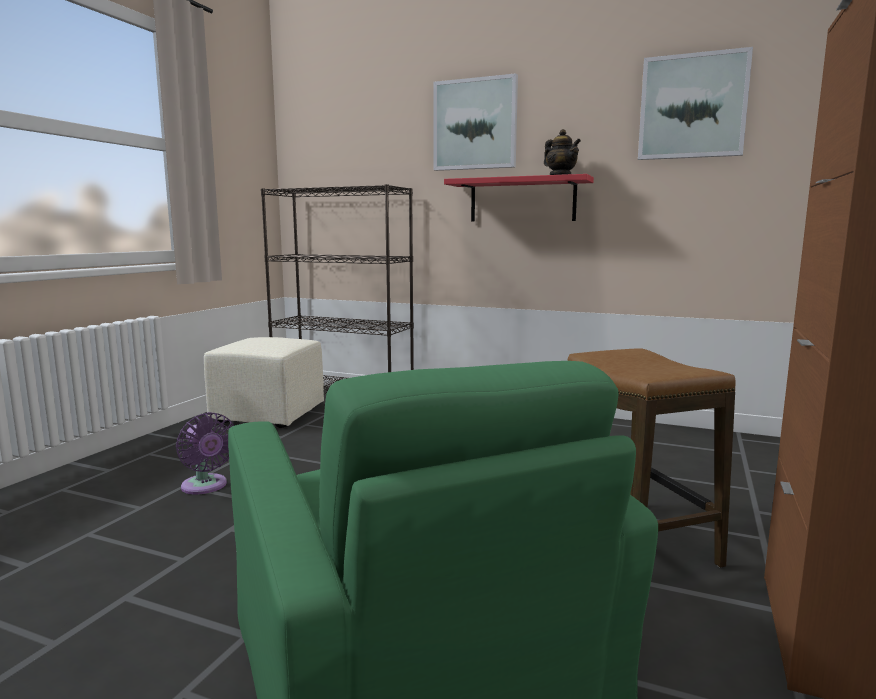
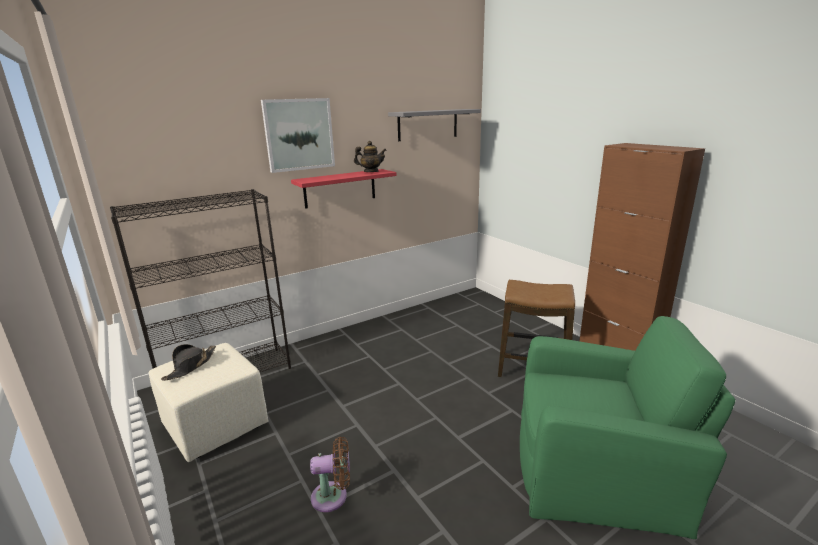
camera: 55 degrees left, 10 degrees up
(206, 487) = (333, 496): purple fan -> brown fan
(260, 339) = (190, 366): none -> black hat
(692, 107) = (428, 124): picture -> grey shelf

